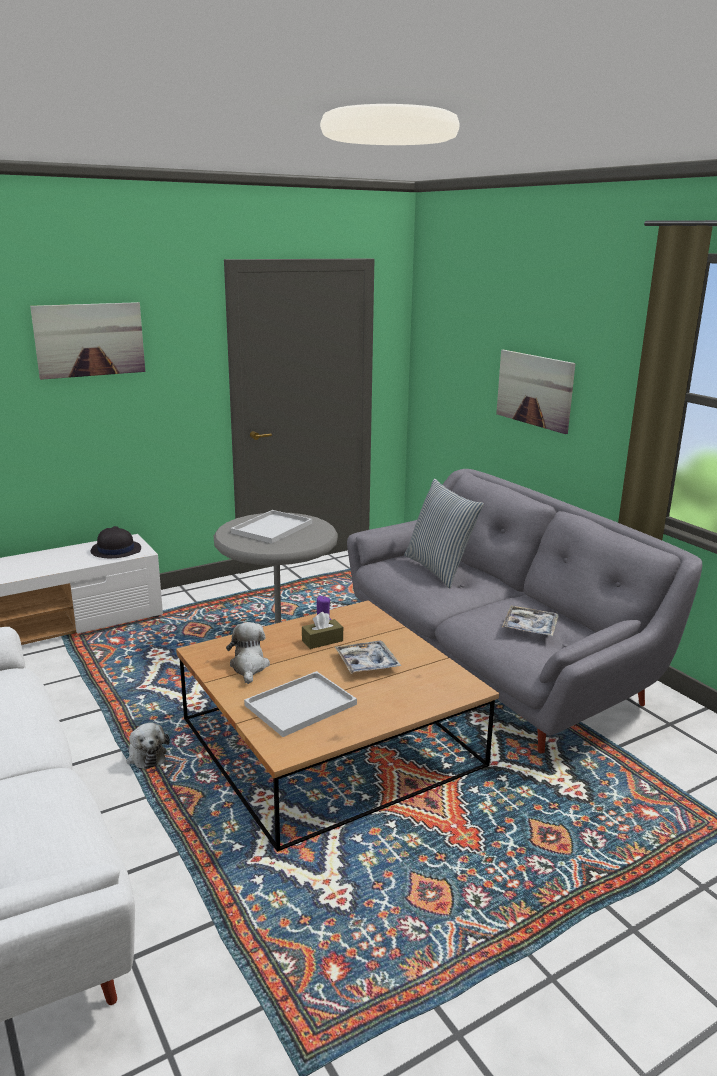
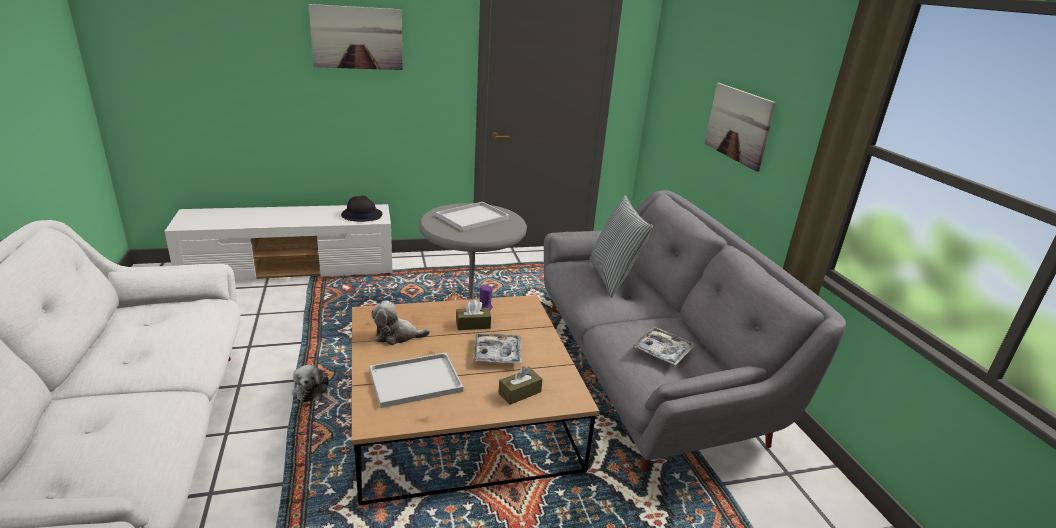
camera: 15 degrees right, 5 degrees up
(249, 667) = (397, 336): plush toy -> plush toy turned 105 degrees counterclockwise
(413, 693) = (519, 393): none -> brown tissue box

